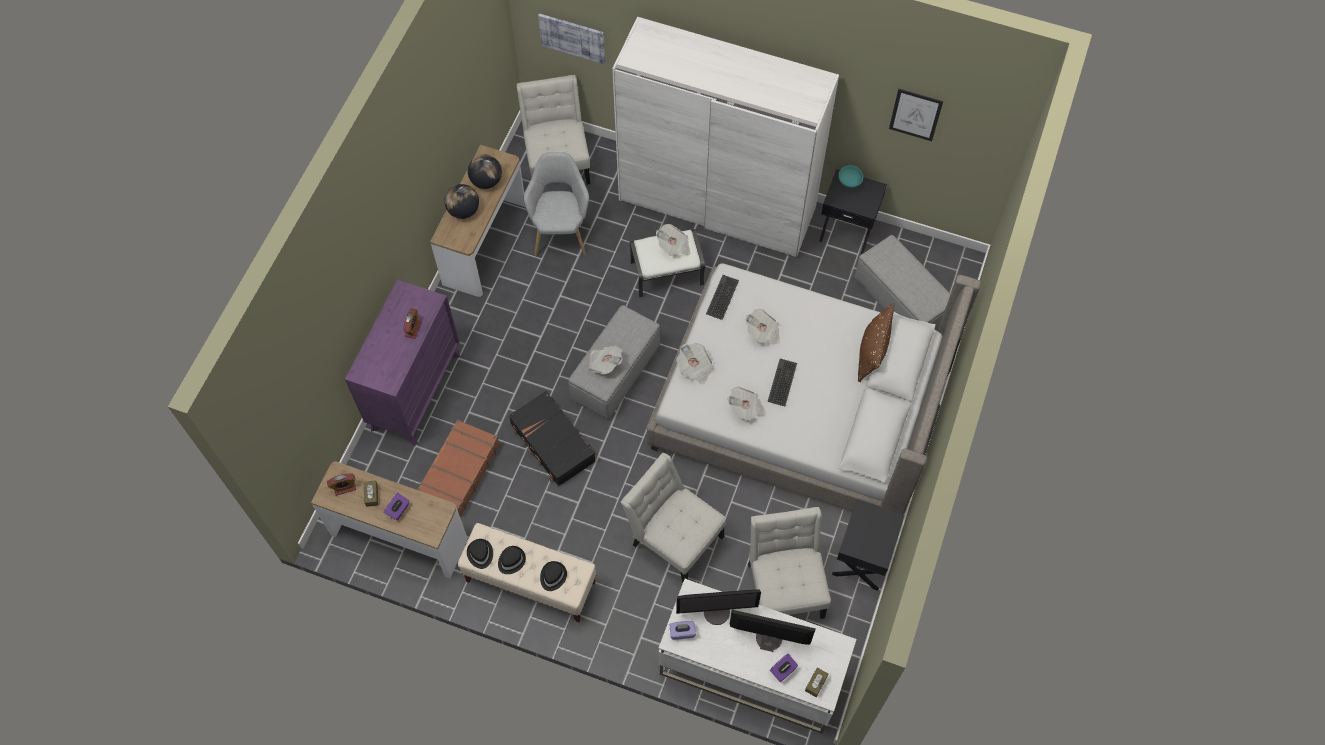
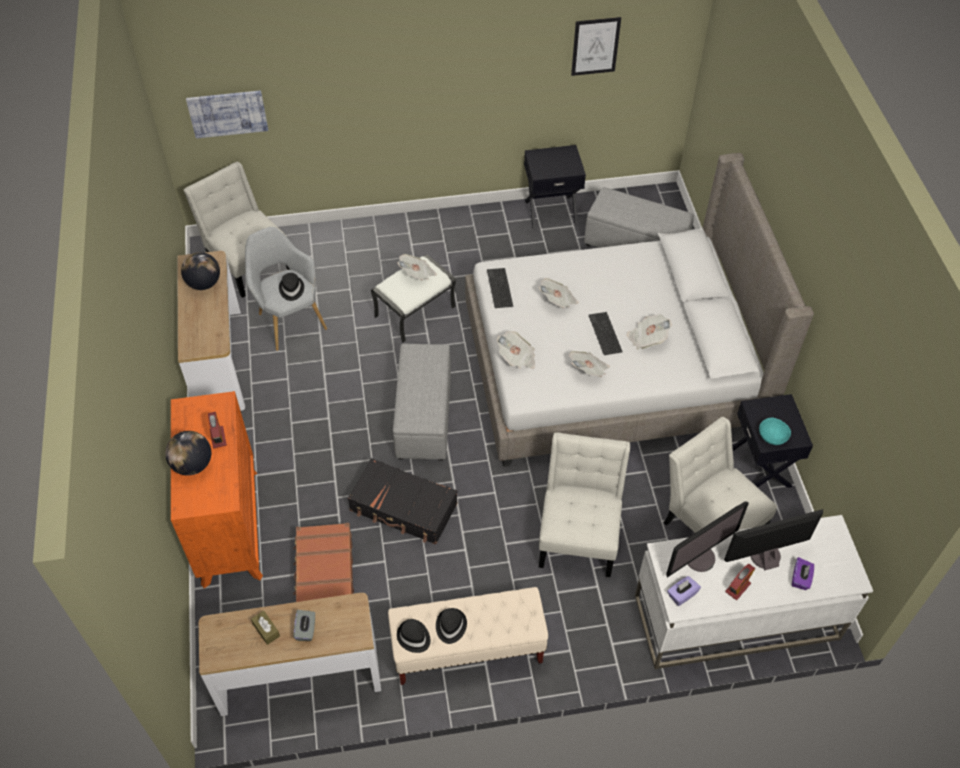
camera: 30 degrees left, 10 degrees down
(344, 487) = (230, 637): alarm clock -> alarm clock (737, 587)
(398, 510) = (306, 630): purple tissue box -> grey tissue box
(415, 391) = (229, 526): purple dresser -> orange dresser
(463, 210) = (196, 318): globe -> globe (192, 465)
(552, 576) = (503, 619): black hat -> black hat (291, 289)
(605, 363) = (420, 400): newspaper -> newspaper (647, 338)
(674, 537) = (579, 534): white chair -> white chair turned 90 degrees clockwise
(717, 204) = (422, 237): white wardrobe -> none
(816, 683) = (838, 574): brown tissue box -> none
(849, 181) = (543, 155): turquoise bowl -> turquoise bowl (771, 437)
(872, 351) = (663, 274): brown pillow -> none

